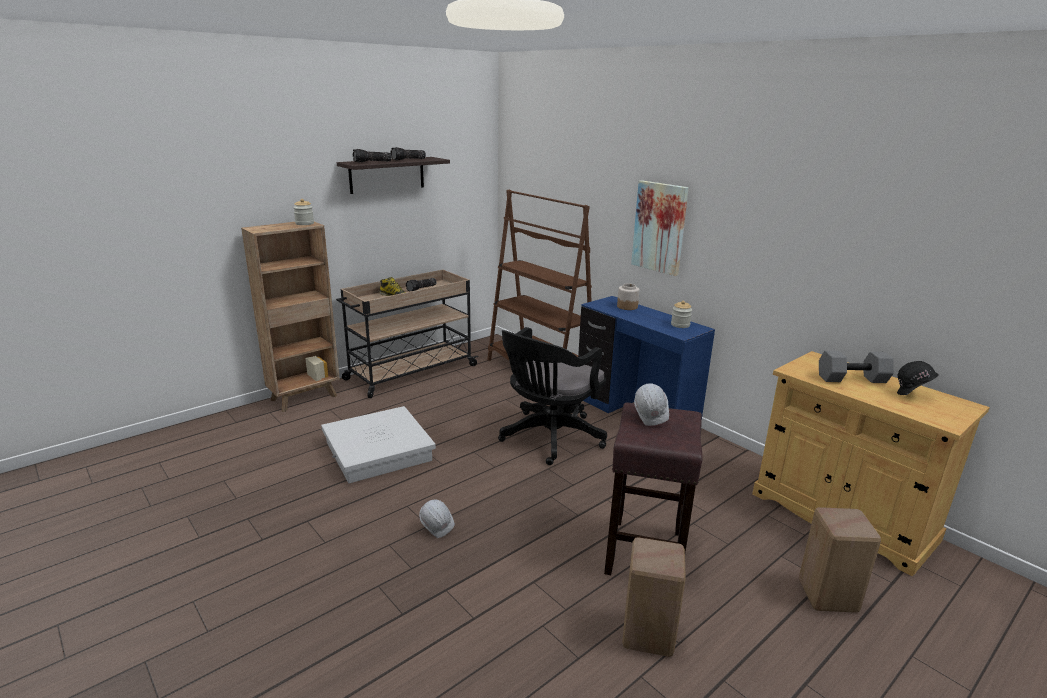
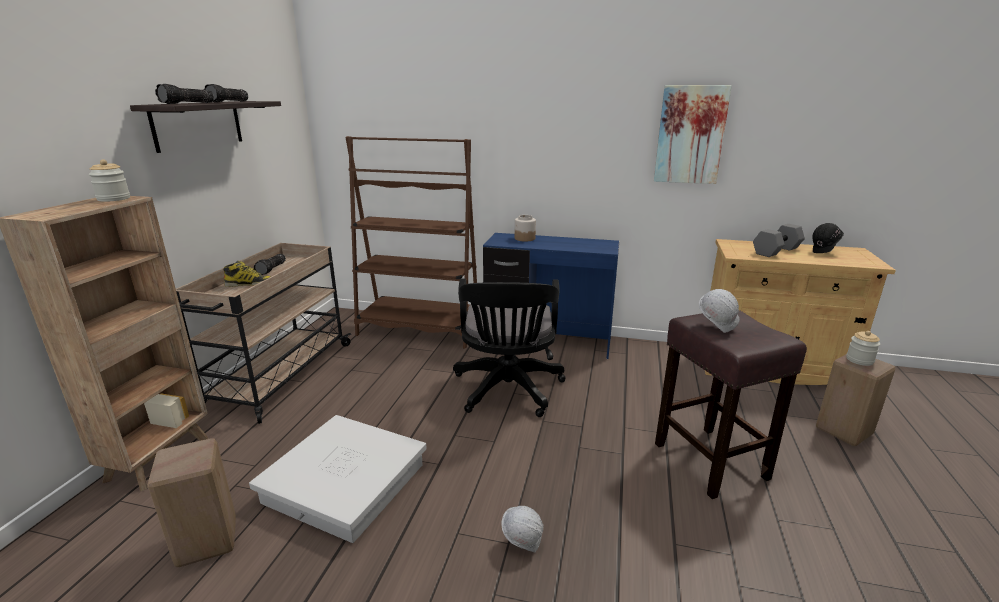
camera: 35 degrees left, 0 degrees up
(646, 633) = (807, 535): beige stool -> beige stool (205, 541)
(660, 227) = (544, 153): picture -> picture (690, 135)
(680, 325) = (591, 243): jar -> jar (859, 360)

